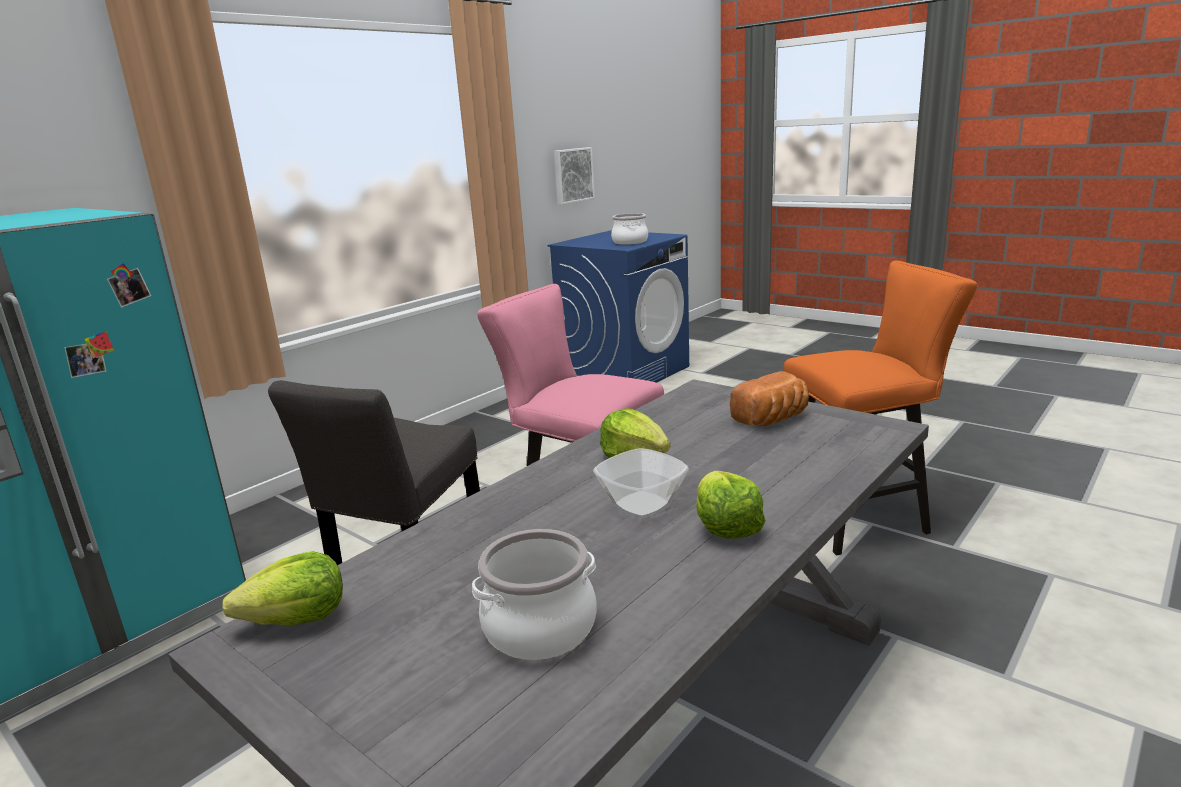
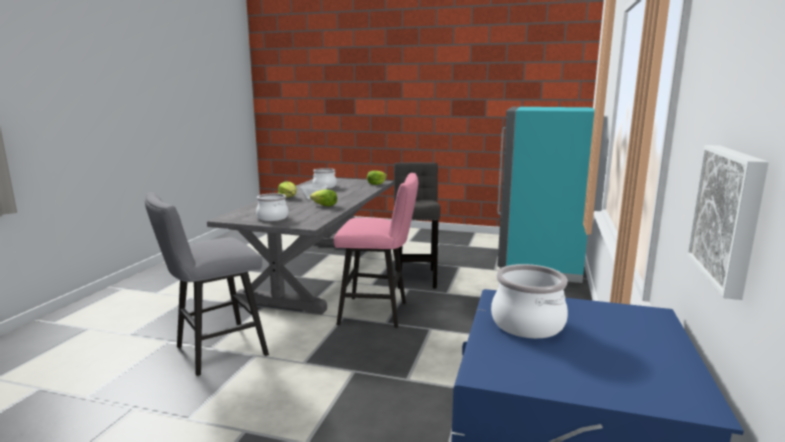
camera: 155 degrees right, 5 degrees down
(773, 419) = (273, 217): bread -> cooking pot
(861, 515) = (214, 352): orange stool -> grey stool

